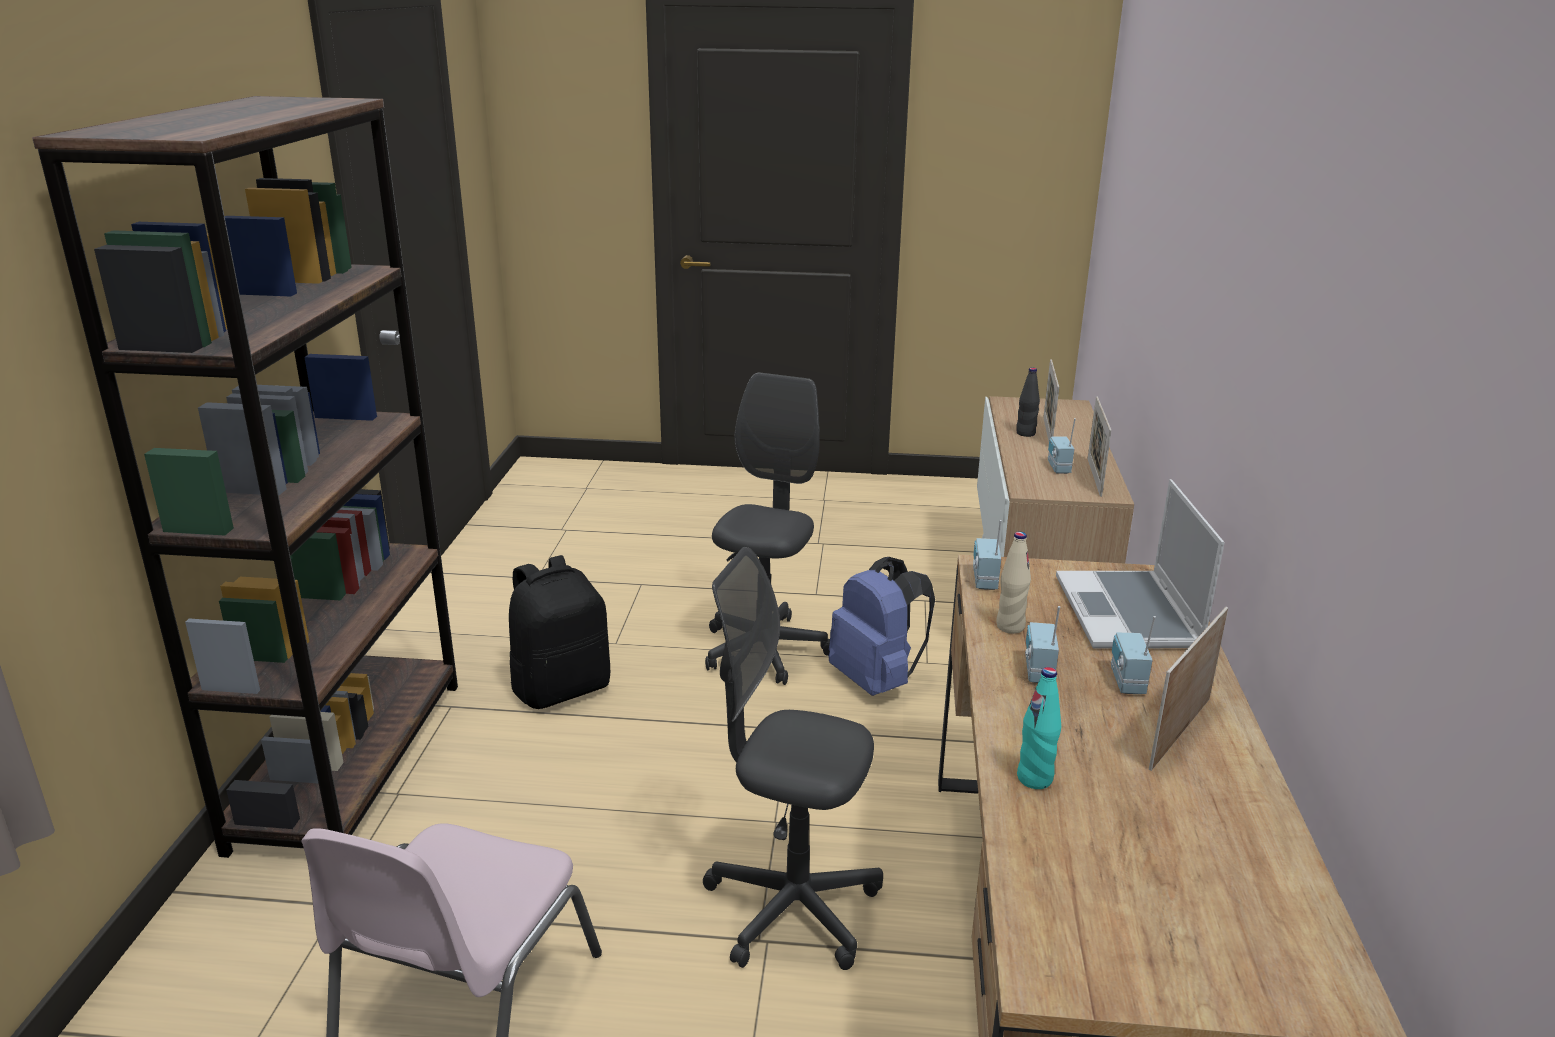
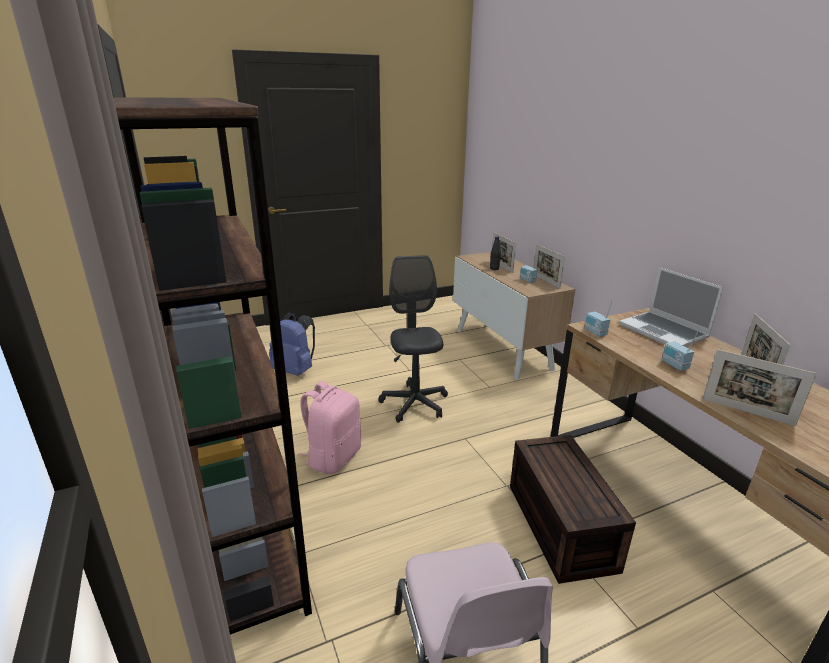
camera: 30 degrees left, 0 degrees up
(562, 688) = (333, 457): black backpack -> pink backpack
(792, 908) = (558, 524): grey office chair -> brown storage box
(877, 680) = (478, 402): blue backpack -> blue backpack (296, 370)
(1010, 626) = (635, 349): beige bottle -> none
(1034, 779) = (747, 412): turquoise bottle -> picture frame
(1125, 682) = (707, 359): radio -> none

